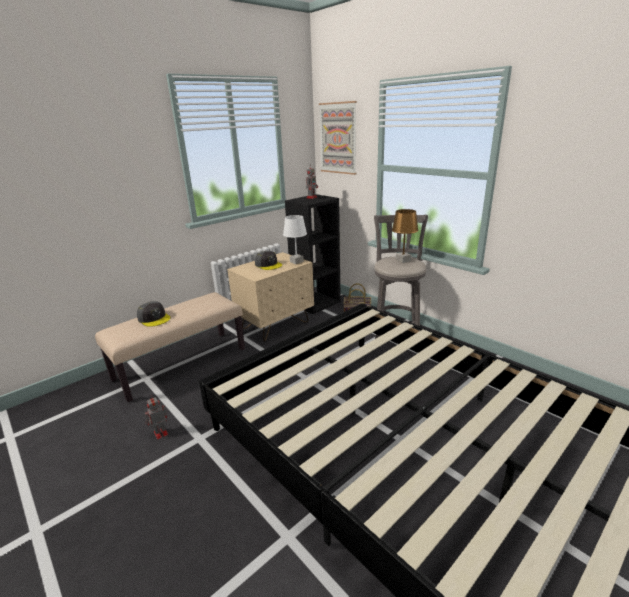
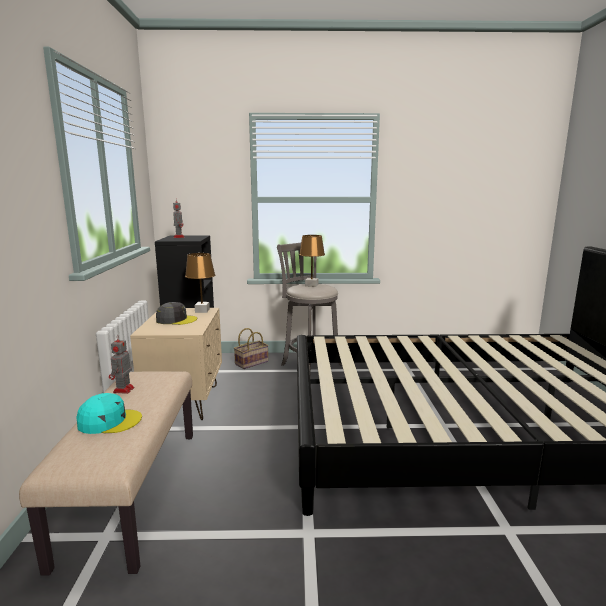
camera: 50 degrees left, 10 degrees down
(154, 318) = (109, 421): grey cap -> turquoise cap
(160, 433) = (256, 564): toy robot -> toy robot (123, 390)
(296, 262) = (202, 311): white table lamp -> brown table lamp
(338, 138) = (191, 171): picture -> none

